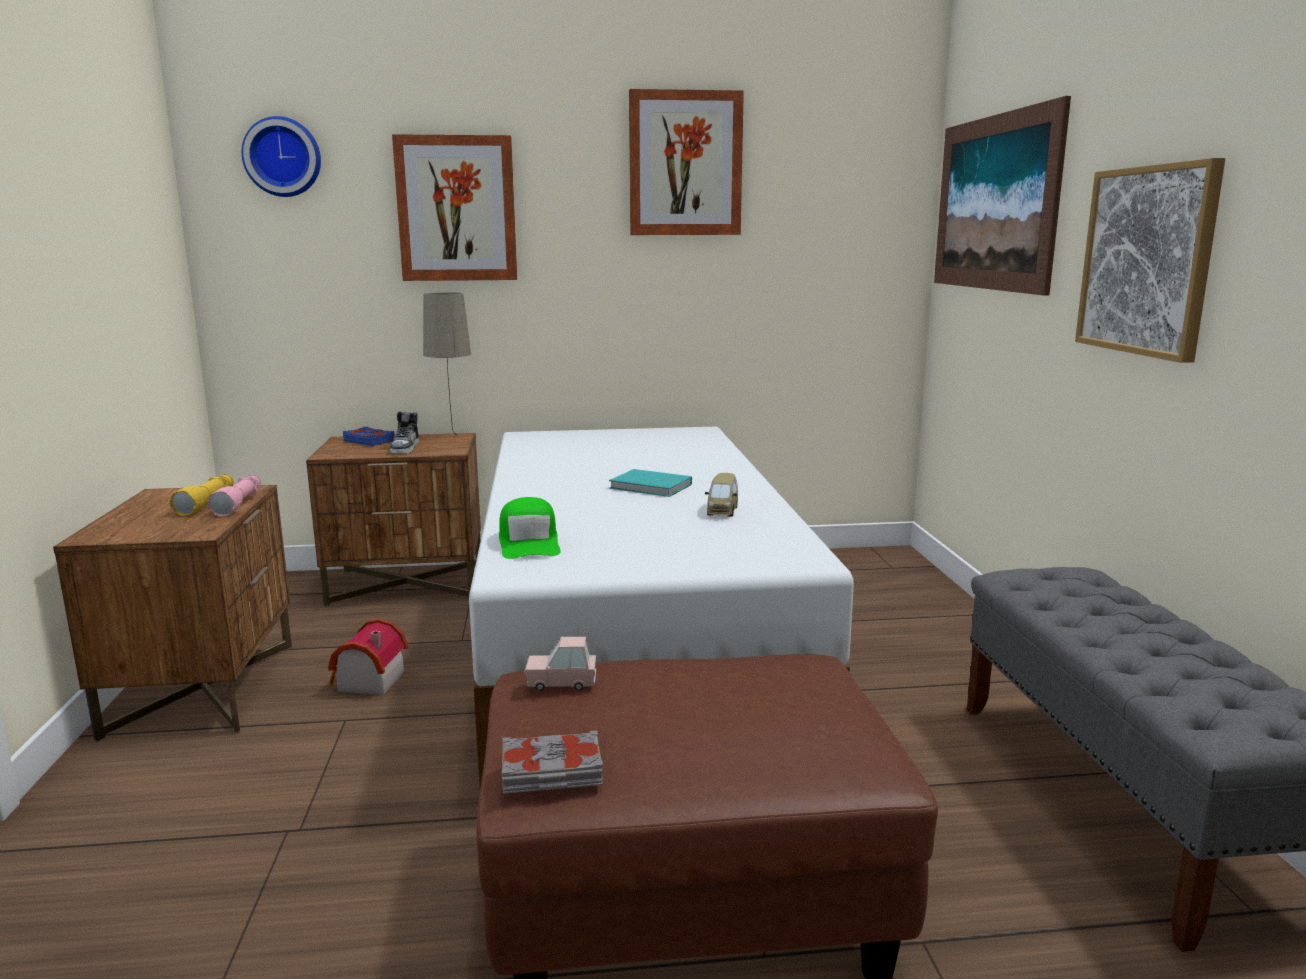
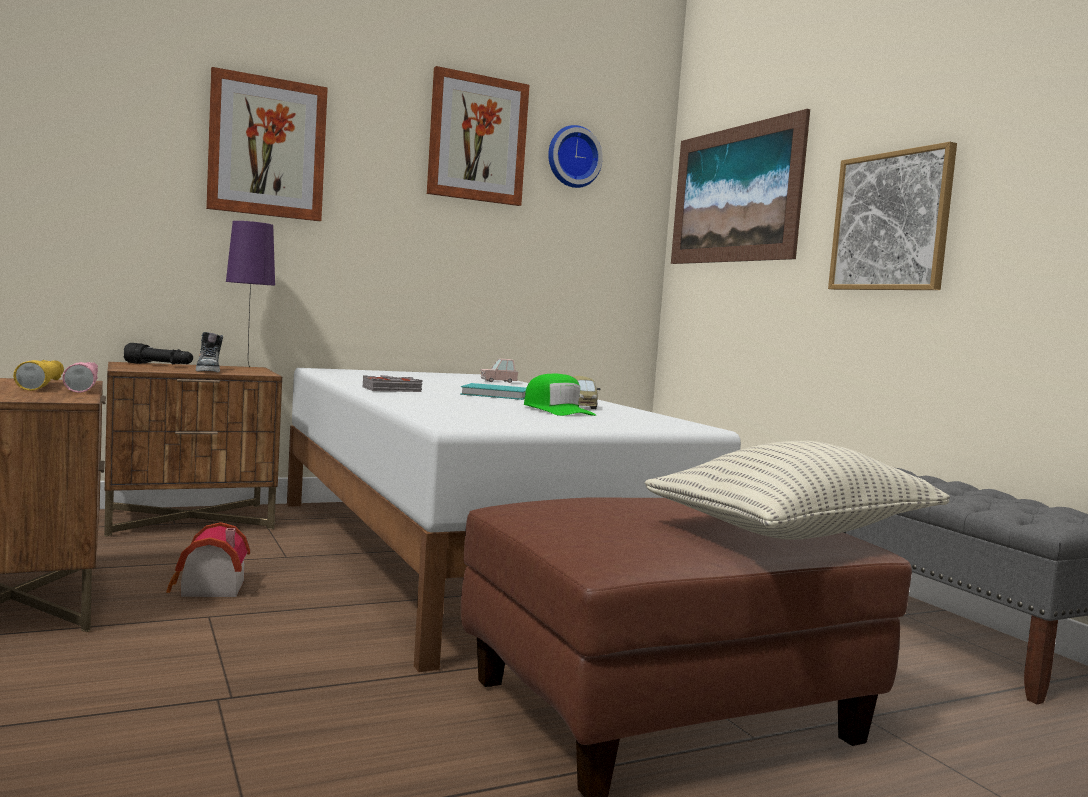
camera: 20 degrees left, 10 degrees down
(283, 157) = (91, 70): wall clock -> wall clock (573, 157)
(369, 441) = (159, 365): blue book -> black flashlight
(452, 438) = (247, 368): beige table lamp -> purple table lamp
(529, 542) = (442, 413): green cap -> green cap (557, 410)
(552, 772) = (616, 546): grey book -> grey book (392, 390)
(561, 683) = (550, 504): pink toy car -> pink toy car (498, 381)
(804, 752) = (796, 534): none -> pillow

